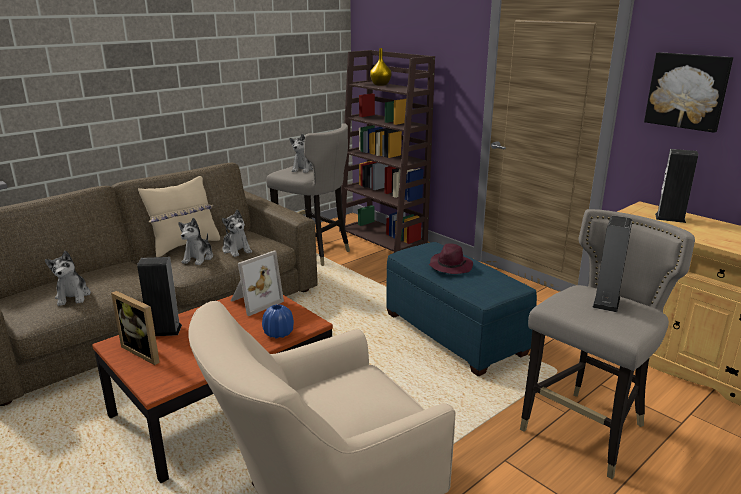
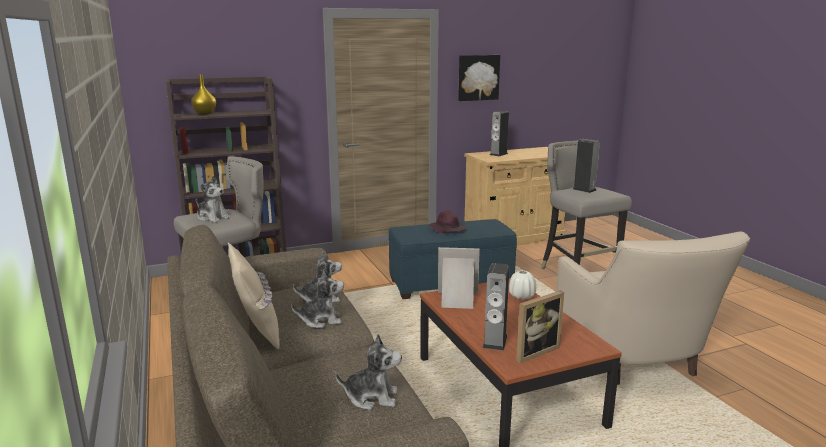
camera: 70 degrees left, 5 degrees down
(198, 258) = (321, 320): plush toy -> plush toy turned 45 degrees counterclockwise
(254, 301) = (457, 300): picture frame -> picture frame turned 60 degrees counterclockwise
(278, 333) = (521, 296): blue vase -> white vase

